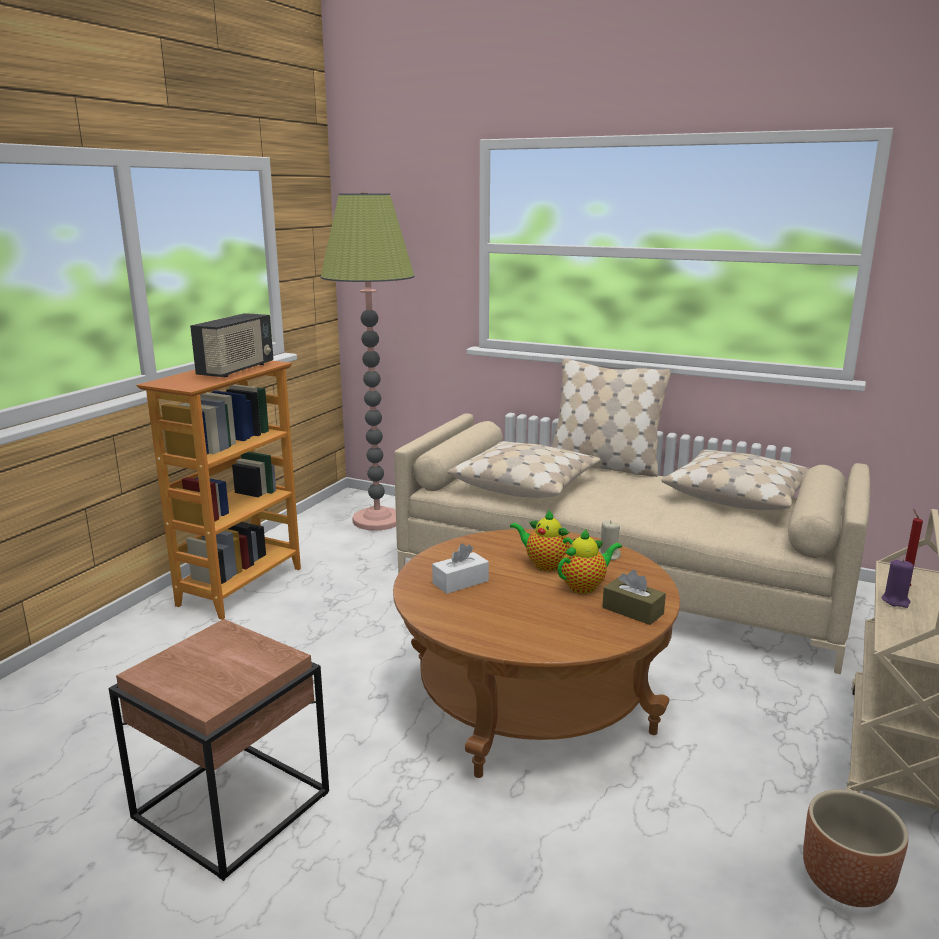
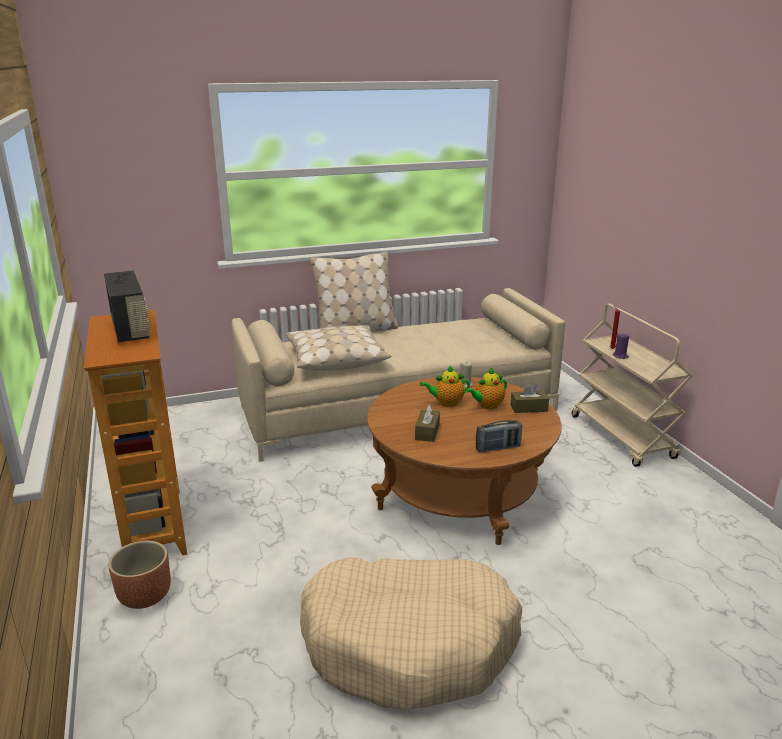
camera: 45 degrees left, 5 degrees up
(229, 806) = (410, 643): brown side table -> beige dog bed
(377, 520) = (174, 432): floor lamp -> none
(460, 582) = (427, 432): white tissue box -> brown tissue box
(498, 632) = (497, 448): none -> radio
(585, 586) = (487, 405): teapot -> teapot turned 135 degrees counterclockwise
(738, 494) = (453, 325): beige pillow -> none
(845, 882) = (673, 496): brown planter -> brown planter (145, 596)

